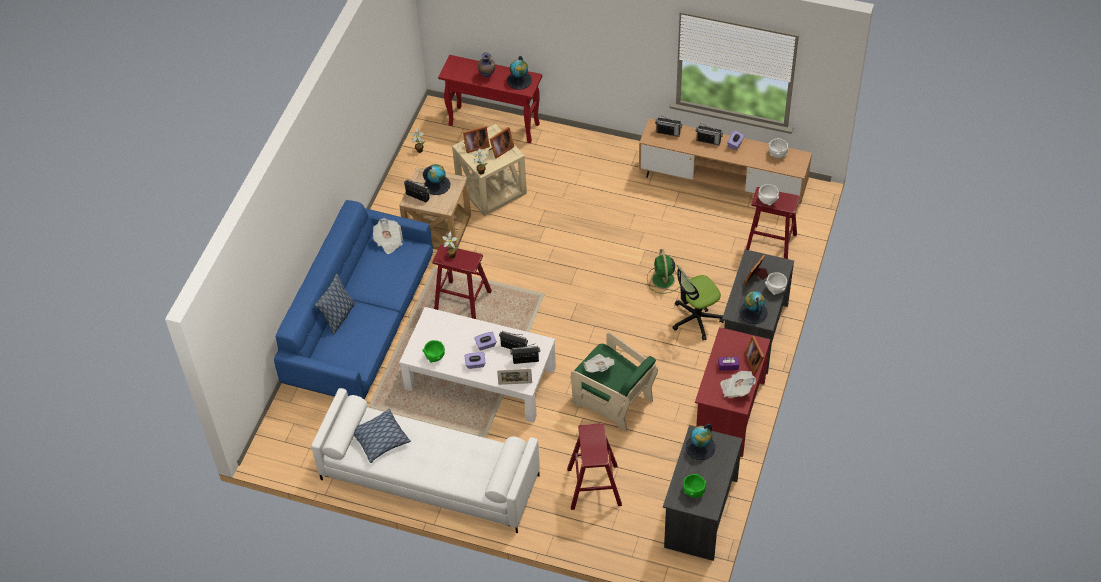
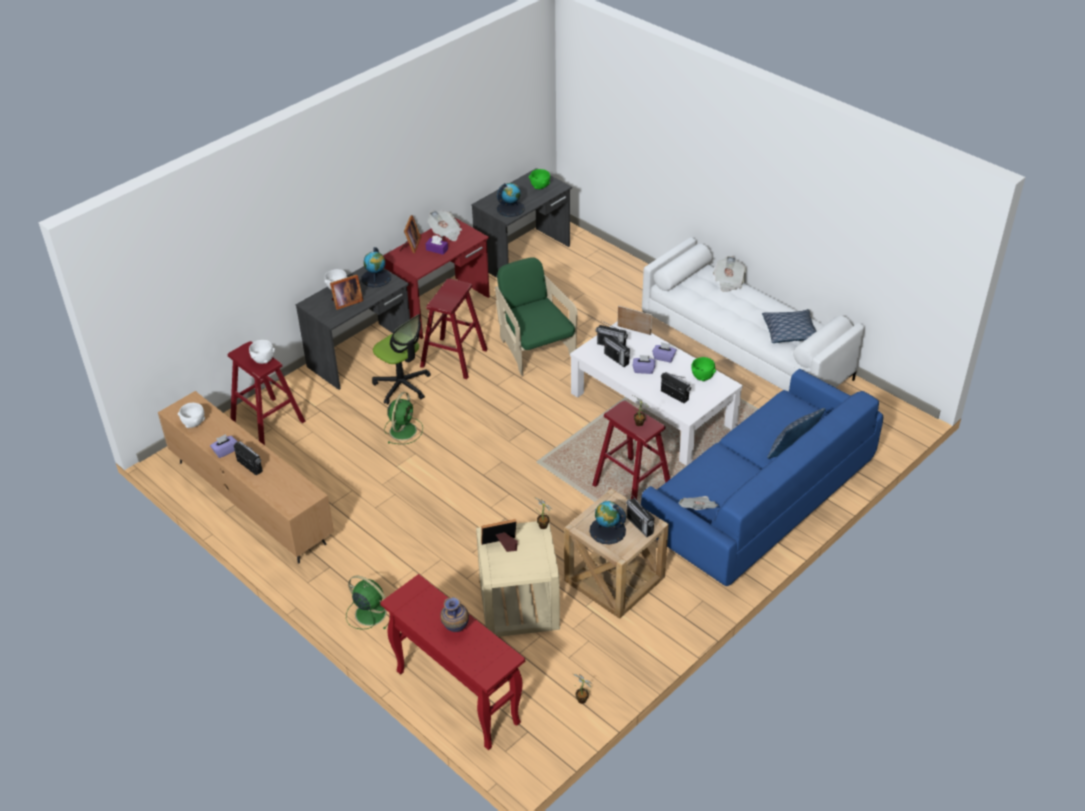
camera: 155 degrees left, 10 degrees down
(475, 146) = (529, 562): picture frame -> none
(519, 80) = (416, 604): globe -> none
(582, 148) = (369, 613): none -> green fan
(594, 486) = (599, 297): red stool -> red stool (454, 358)
(598, 368) = (544, 323): newspaper -> newspaper (728, 282)
(668, 132) = (284, 493): radio -> radio (674, 395)
(696, 319) = (402, 386): office chair -> office chair turned 45 degrees clockwise

